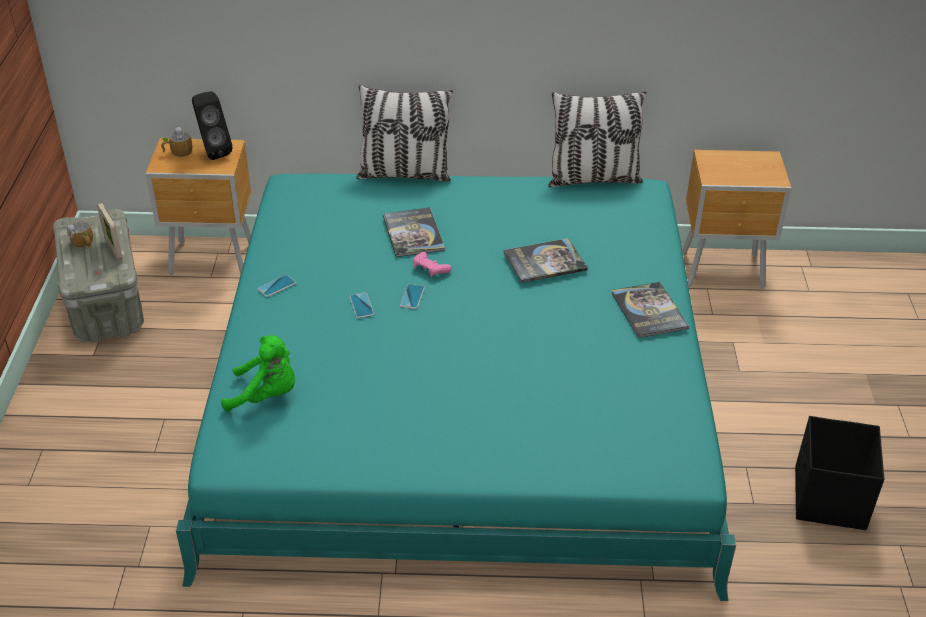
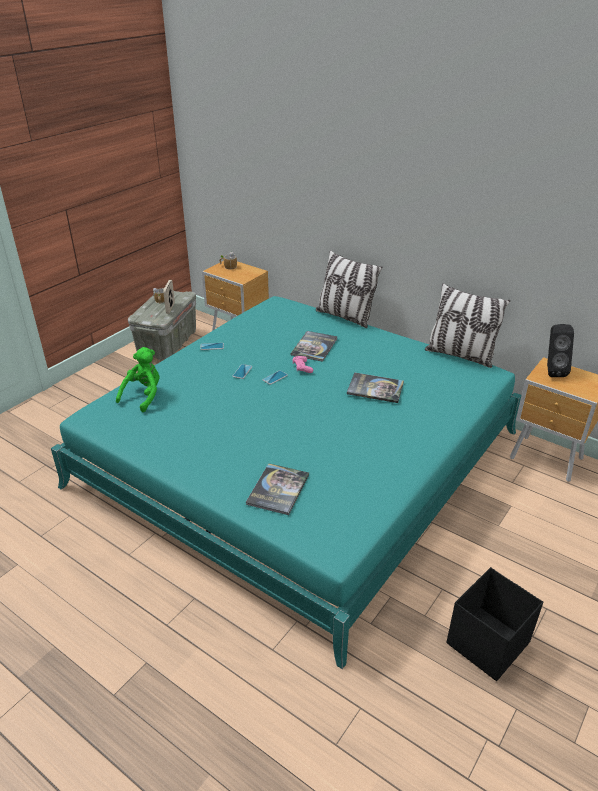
camera: 35 degrees right, 5 degrees down
(212, 151) = (245, 271): black speaker -> black speaker (552, 371)
(266, 395) = (144, 396): green plush toy -> green plush toy turned 105 degrees counterclockwise
(649, 311) = (416, 442): book -> book (278, 489)

